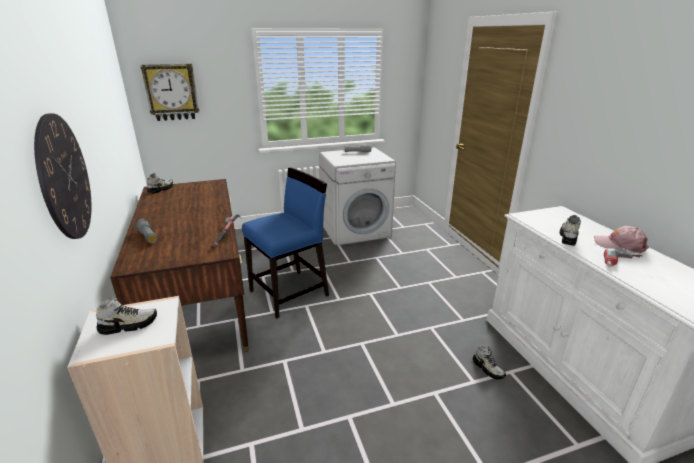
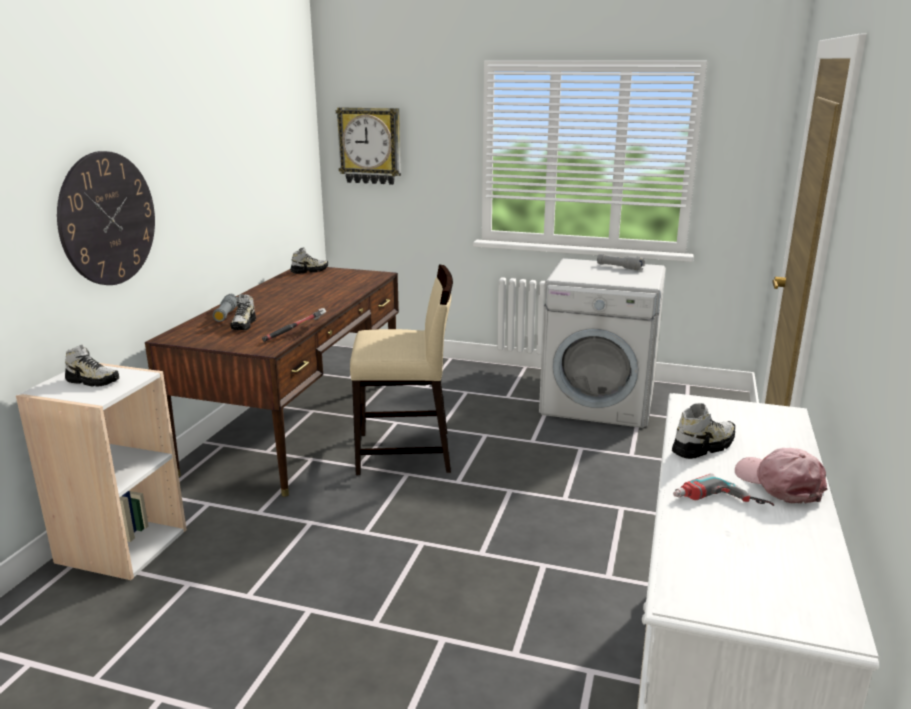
camera: 35 degrees right, 5 degrees down
(290, 293) = (405, 452): blue chair -> beige chair
(488, 369) = (559, 650): shoe -> shoe (244, 325)

